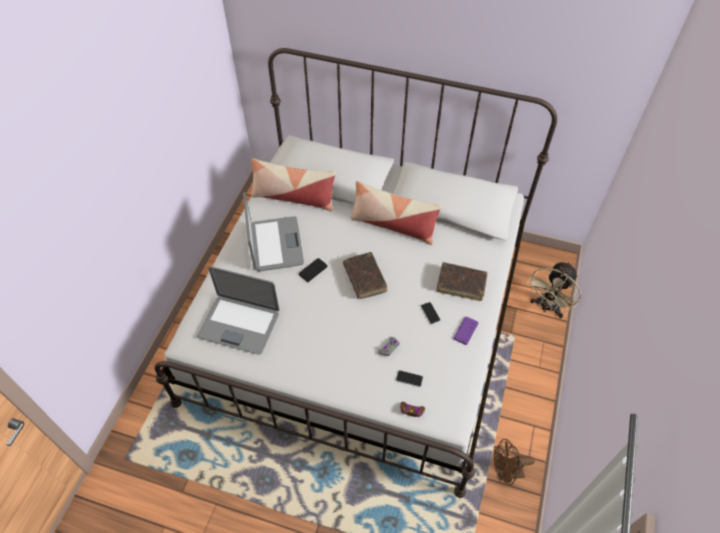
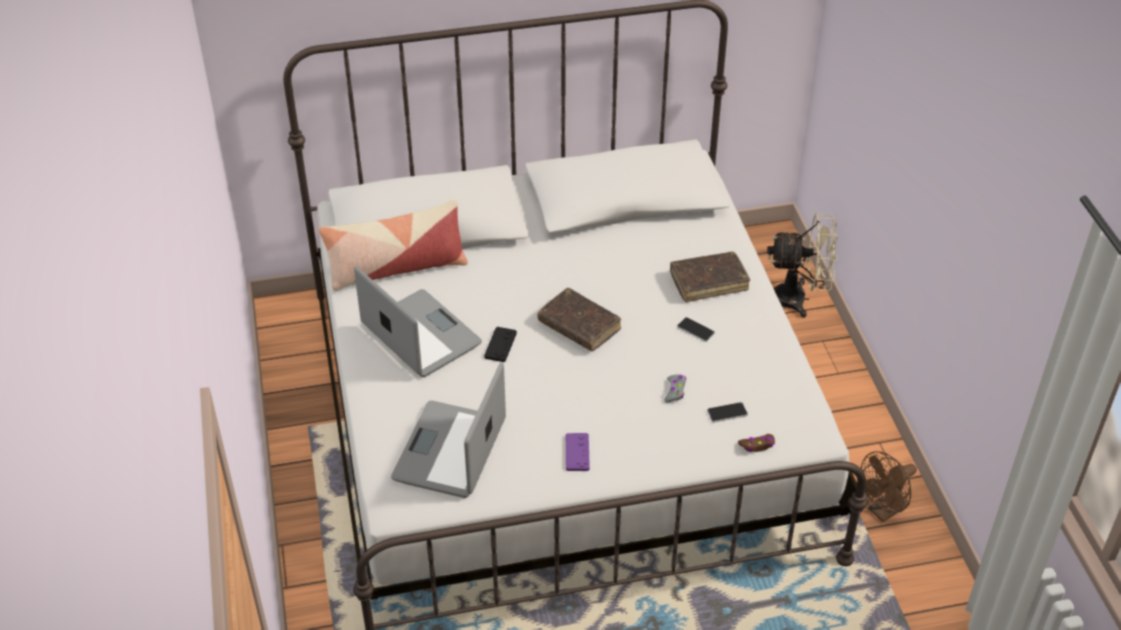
camera: 30 degrees left, 10 degrees down
(239, 324) = (451, 451): laptop -> laptop turned 120 degrees clockwise
(393, 224) = (565, 248): pillow -> none
(465, 331) = (754, 331): purple game controller -> purple game controller (577, 453)
(547, 307) = (798, 299): beige fan -> beige fan turned 90 degrees counterclockwise

